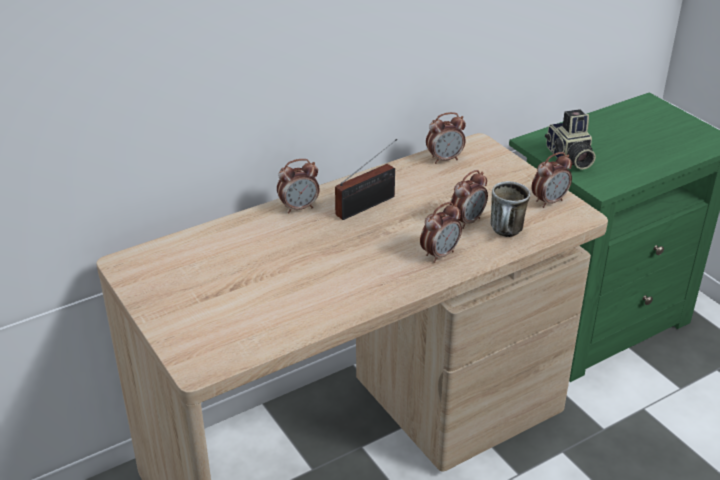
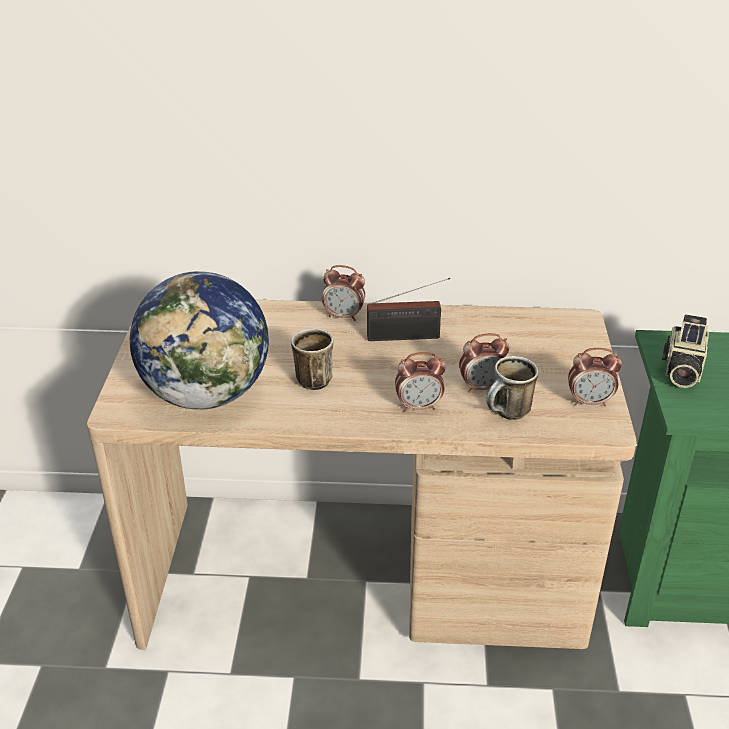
camera: 35 degrees right, 0 degrees up
(262, 317) = (207, 395): none -> globe
(332, 268) = (310, 378): none -> mug
(444, 159) = (529, 322): alarm clock -> none

